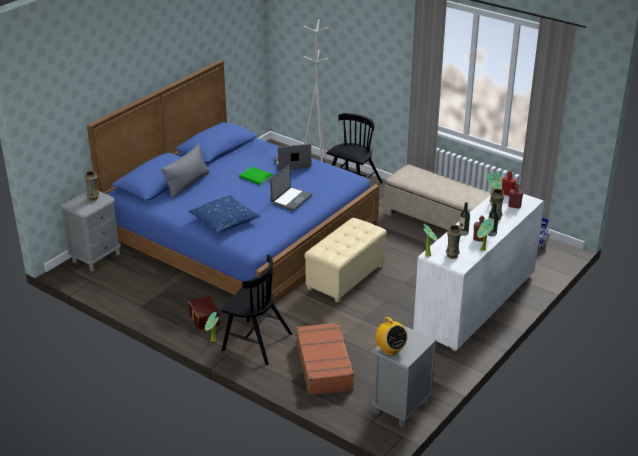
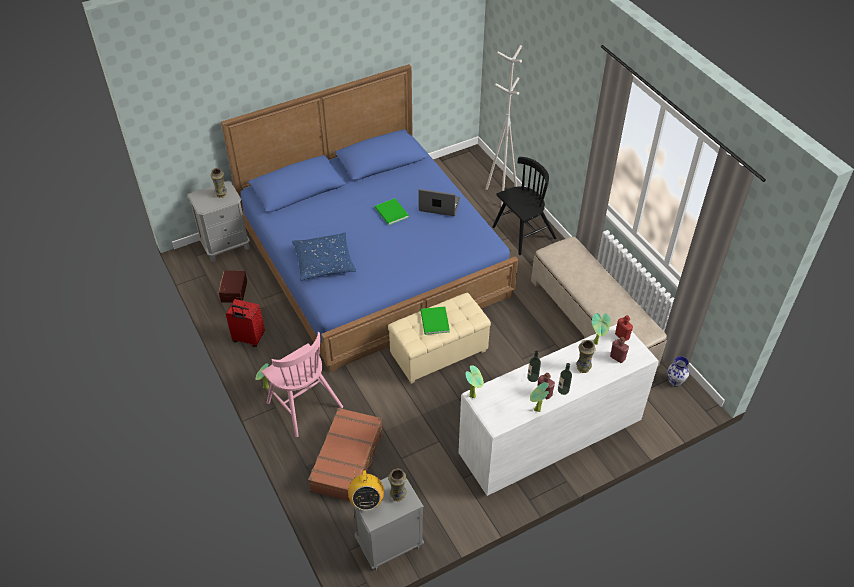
camera: 25 degrees right, 15 degrees up
(170, 313) = (248, 339): none -> red suitcase
(187, 184) = (320, 202): grey pillow -> none
(203, 318) = (274, 356): brown storage box -> brown storage box (233, 291)
(253, 341) = (302, 402): black chair -> pink chair
(291, 199) = (406, 255): laptop -> none
(342, 240) = (434, 322): none -> green book
(452, 256) = (498, 406): vase -> vase (398, 495)

